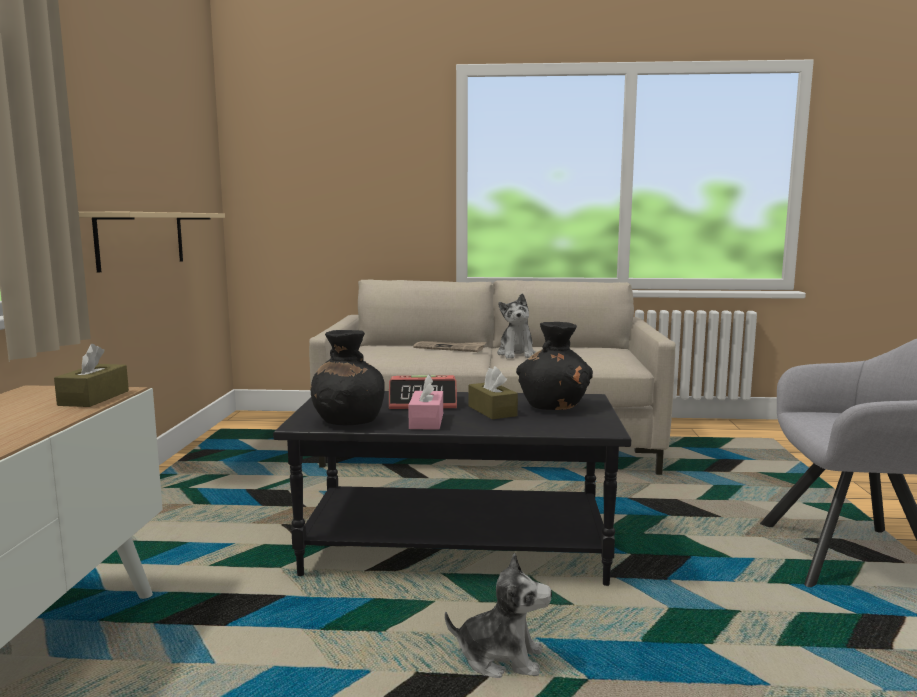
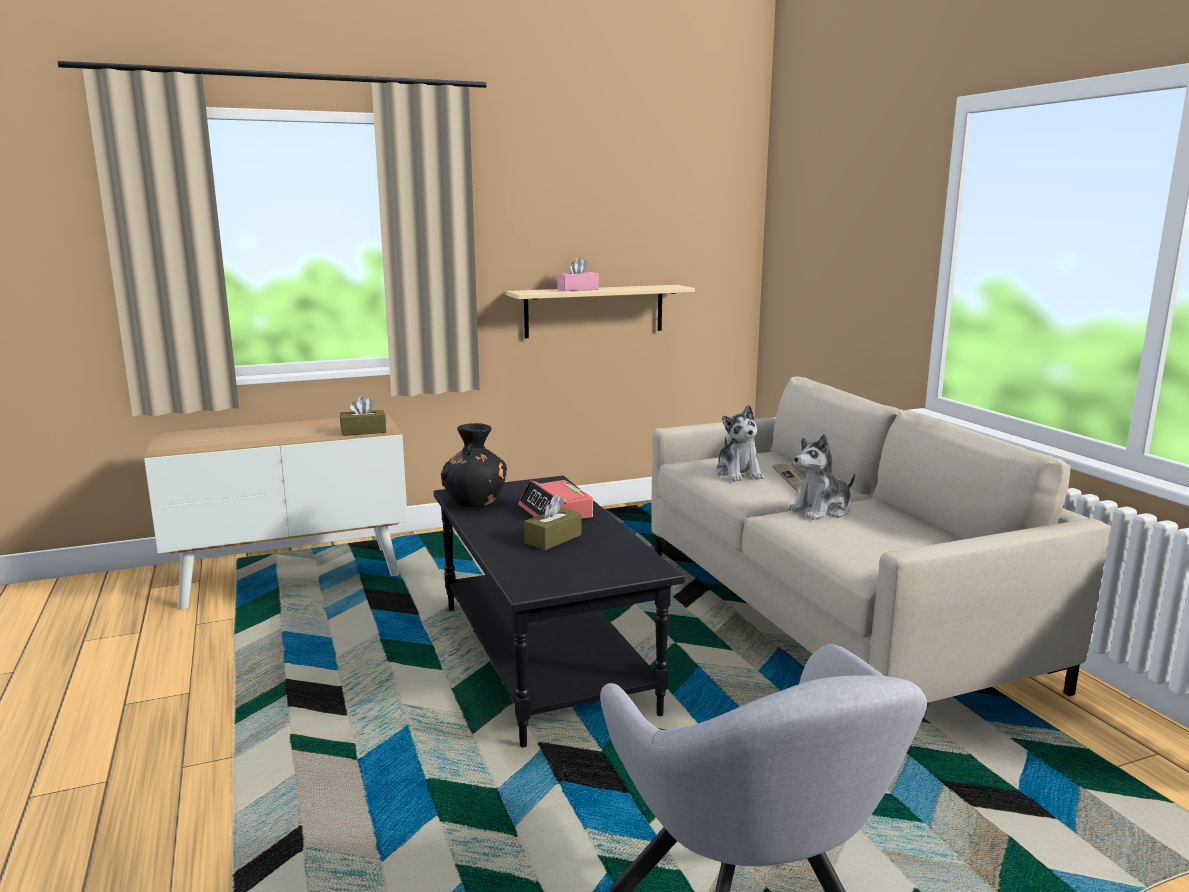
camera: 65 degrees right, 5 degrees up
(426, 421) = (497, 523): pink tissue box -> pink tissue box (578, 289)
(501, 658) = (375, 716): plush toy -> plush toy (738, 473)
(554, 406) = (596, 559): black vase -> none

